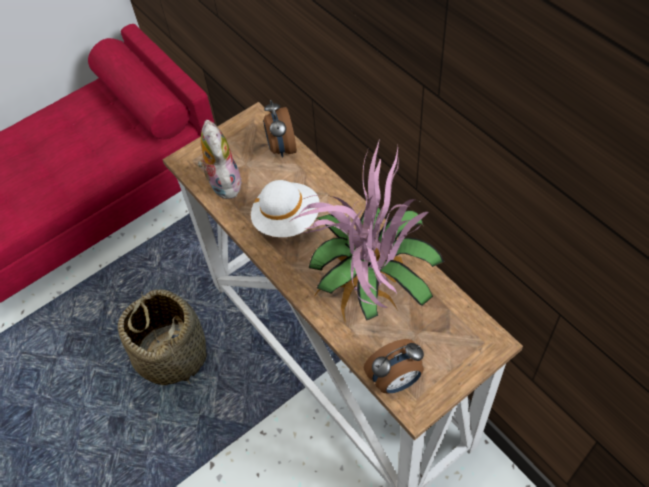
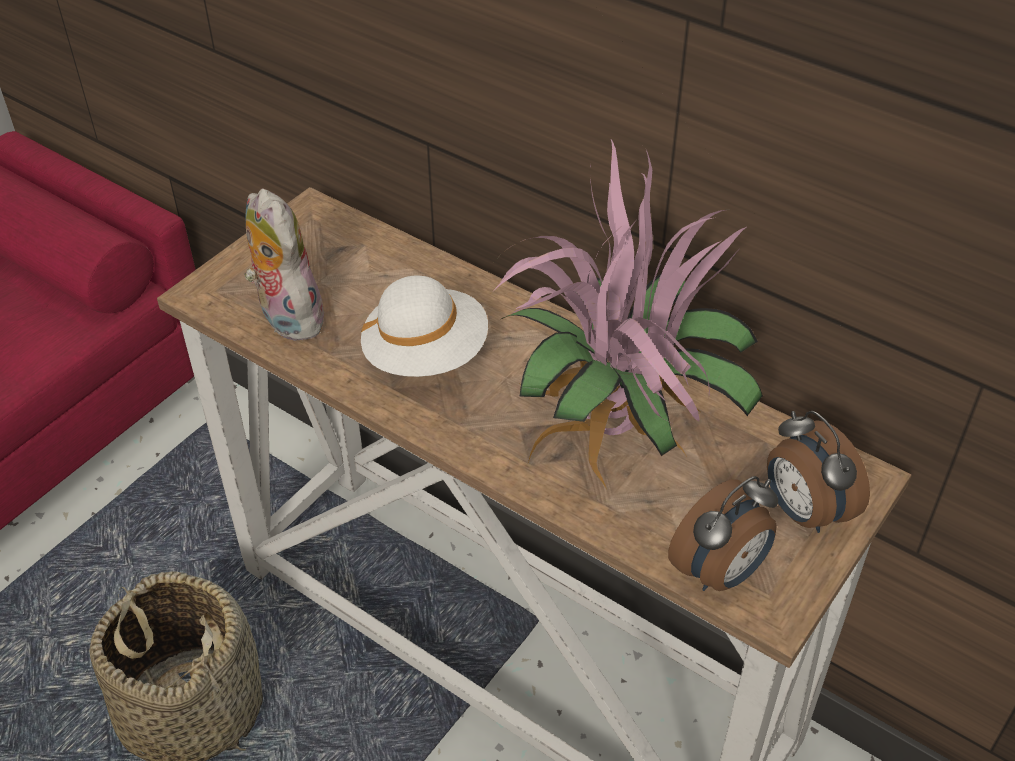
camera: 20 degrees left, 10 degrees down
(281, 148) = (376, 248): alarm clock -> alarm clock (803, 511)

